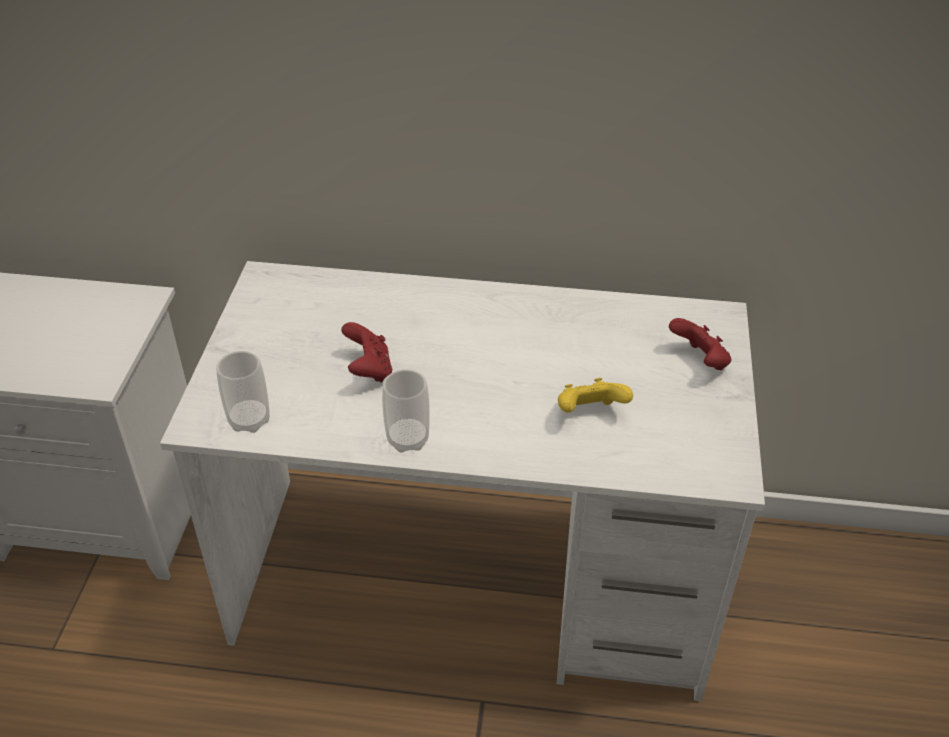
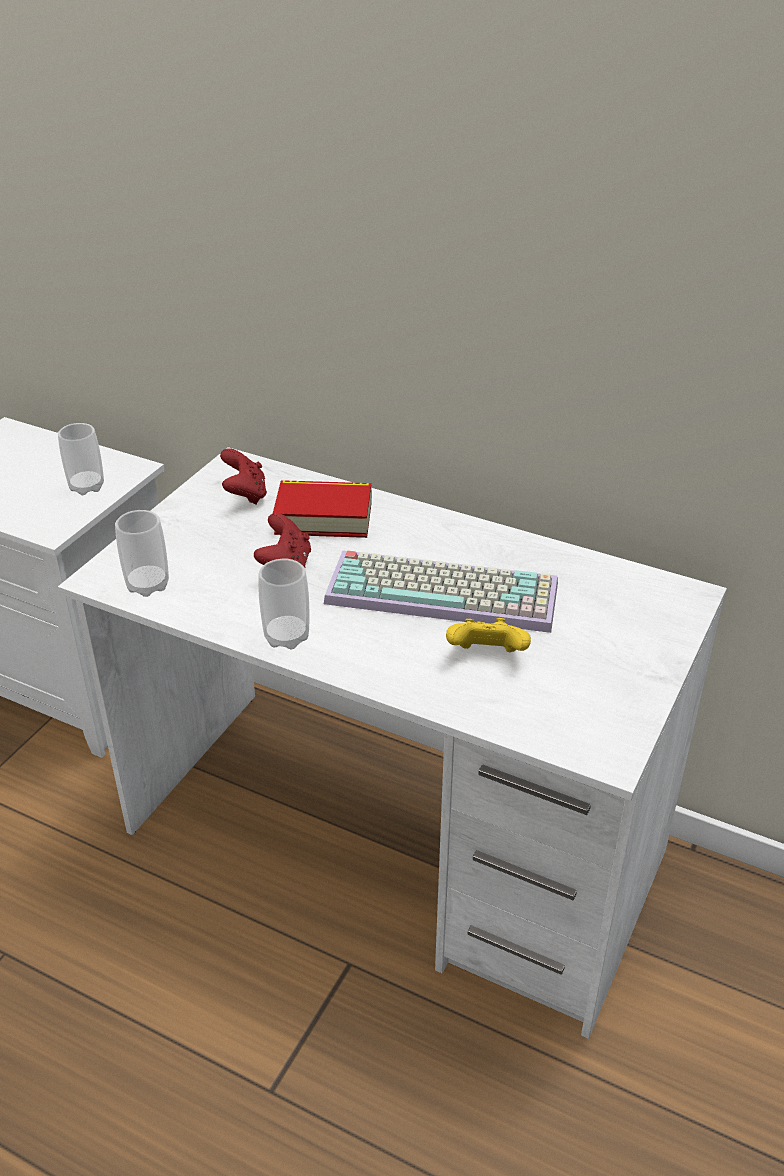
camera: 20 degrees right, 5 degrees down
(109, 328) = (87, 487): none -> cup
(377, 313) = (324, 517): none -> book
(523, 360) = (445, 591): none -> keyboard
(699, 361) = (638, 633): red game controller -> red game controller (245, 494)

